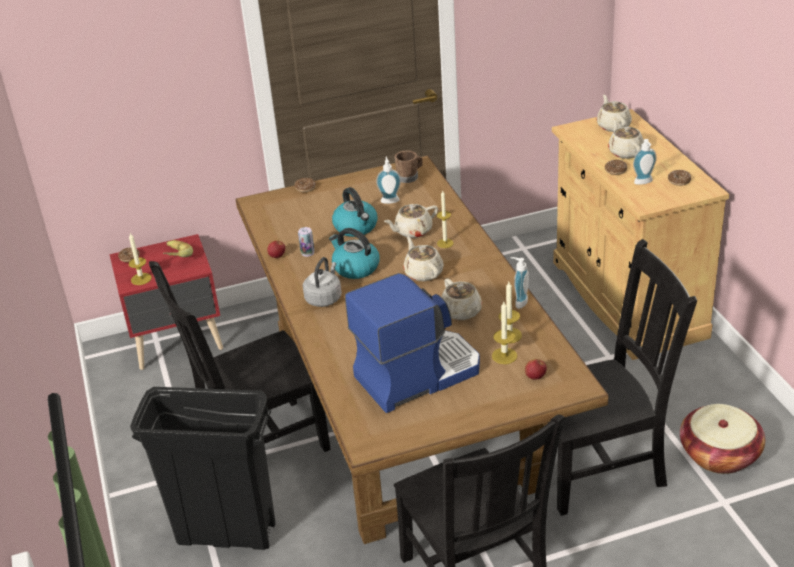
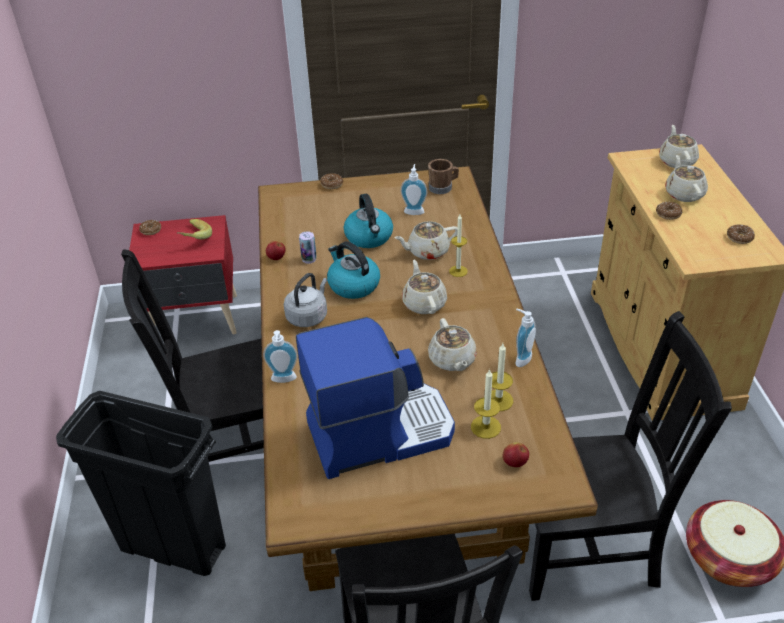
camera: 10 degrees right, 5 degrees up
(141, 279) = (153, 255): candle -> none
(644, 182) = (698, 234): soap dispenser -> soap dispenser (283, 380)

